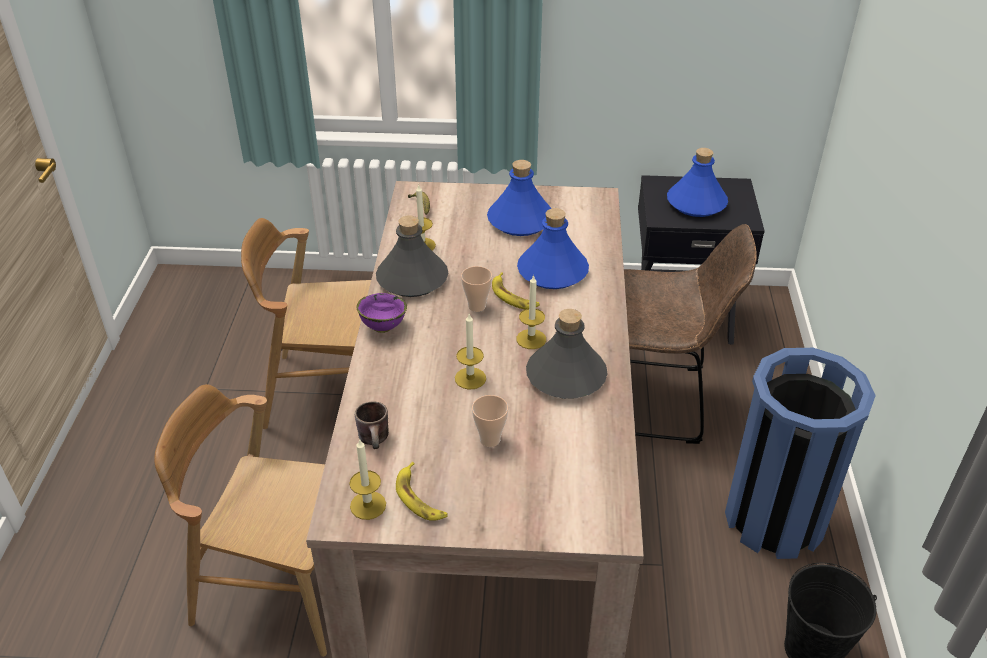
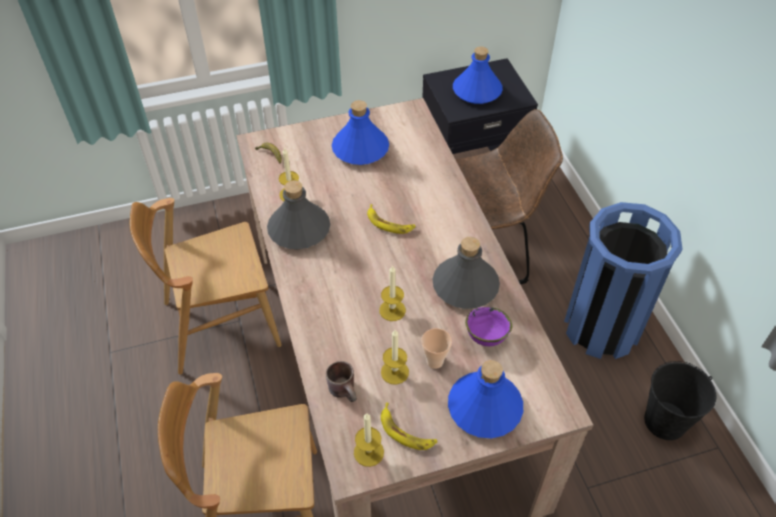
camera: 20 degrees left, 10 degrees up
(382, 327) = (297, 283): purple bowl -> purple bowl (485, 338)
(477, 306) = (365, 241): cup -> none
(531, 339) = (422, 259): candle -> candle (394, 372)
(552, 271) = (409, 191): blue bottle -> blue bottle (484, 407)

